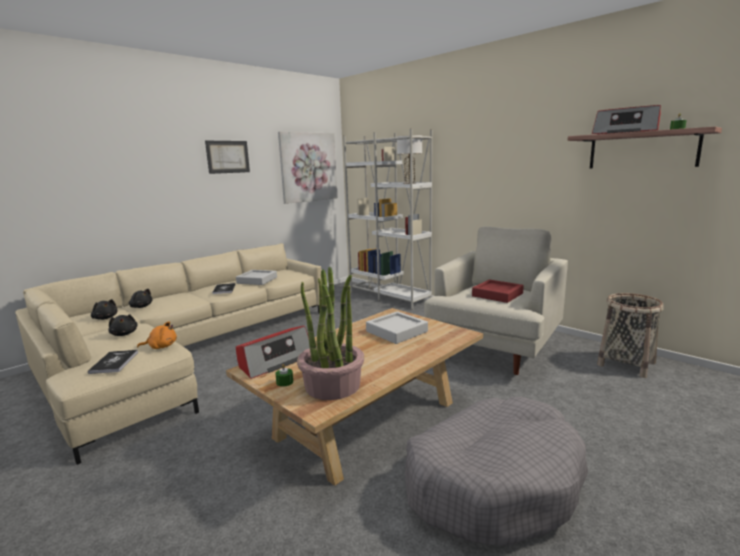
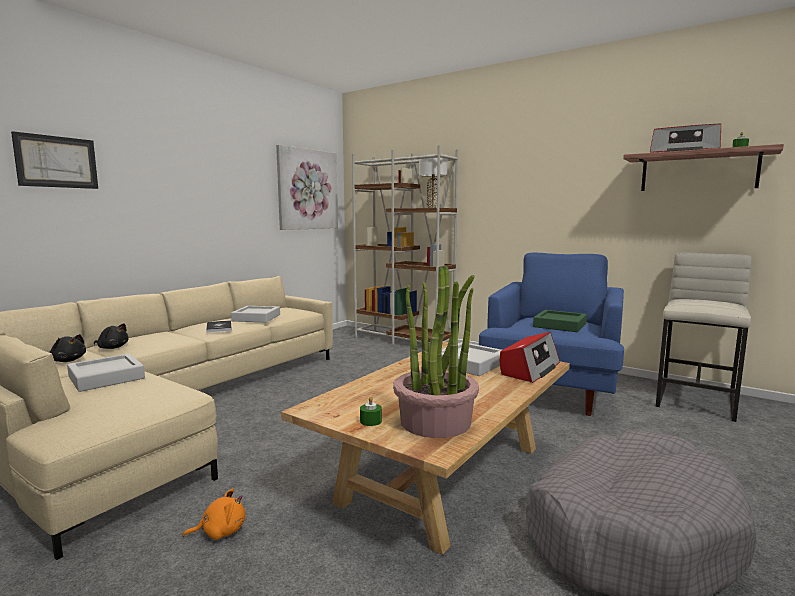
camera: 10 degrees left, 5 degrees down
(114, 362) = (110, 410): book -> none
(124, 334) = (106, 377): black plush toy -> grey tray
(161, 346) = (169, 390): orange plush toy -> orange plush toy (220, 531)
(228, 157) = (219, 168): picture -> picture (57, 162)
(275, 361) = (341, 399): radio -> radio (529, 369)
(389, 297) = (403, 341): white bookcase -> brown bookcase
(495, 350) = (552, 392): beige armchair -> blue armchair
(497, 295) = (560, 325): red tray -> green tray
(626, 364) = (696, 400): basket -> beige stool

